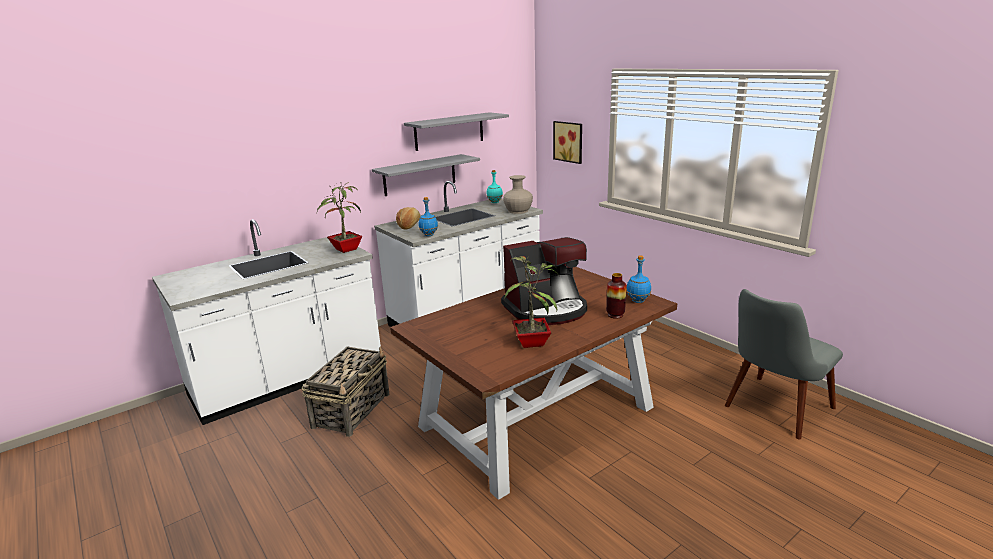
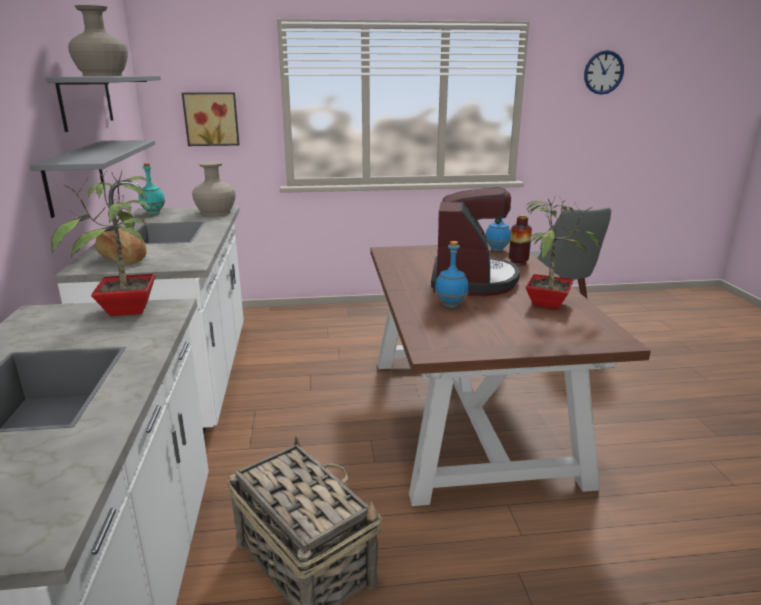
camera: 60 degrees left, 0 degrees up
(429, 235) = (197, 257): blue bottle -> blue bottle (451, 305)
(442, 120) = (102, 75): none -> beige vase
(944, 136) = (603, 72): none -> wall clock

